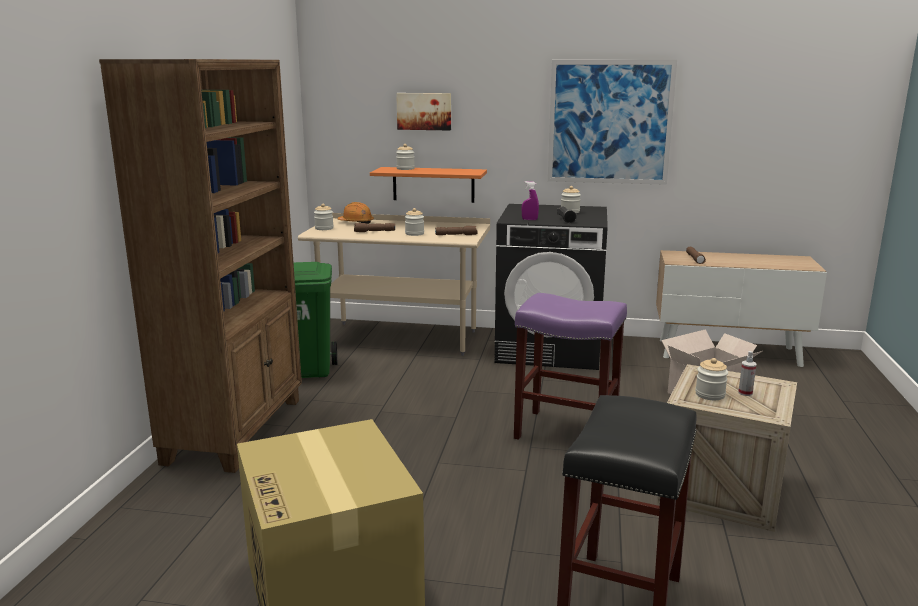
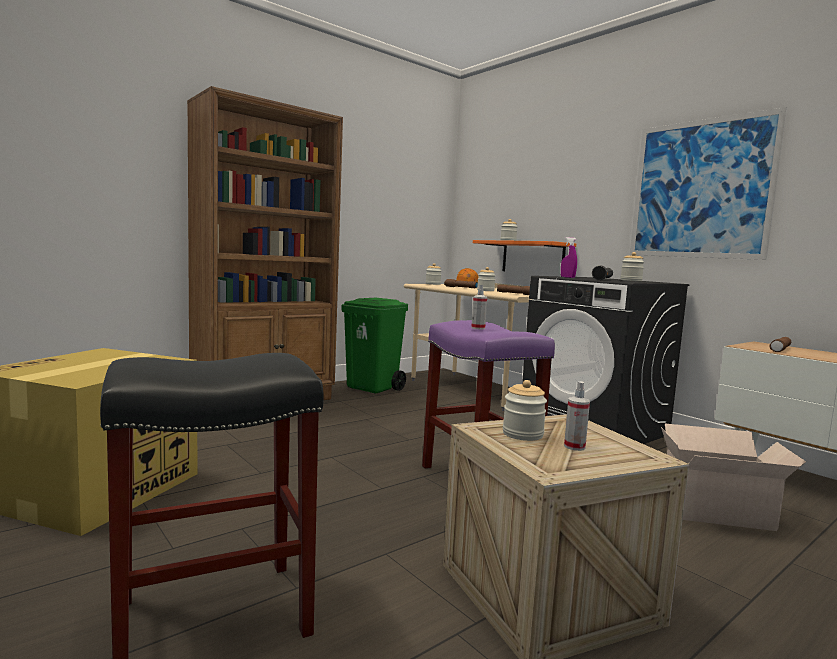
camera: 40 degrees right, 10 degrees down
(424, 111) = (532, 191): picture -> none
(567, 307) = (478, 328): none -> spray bottle

